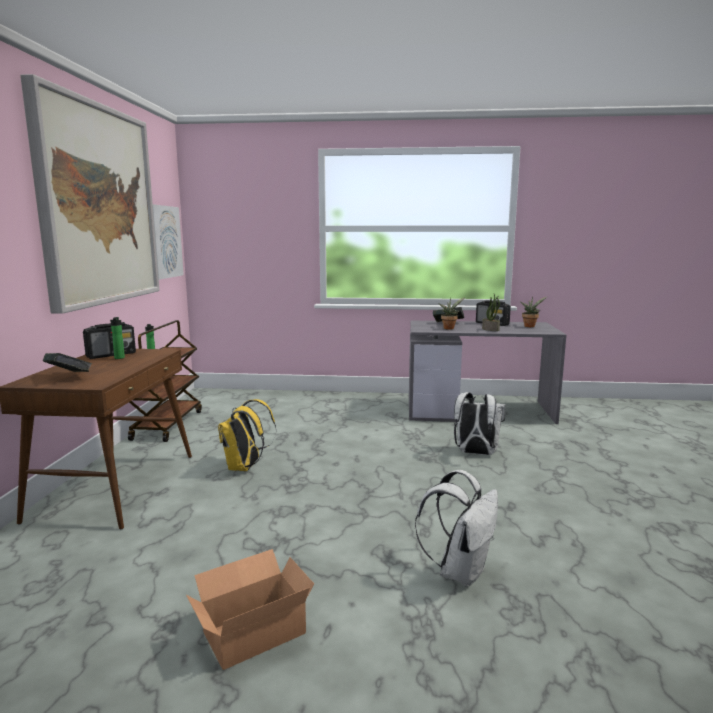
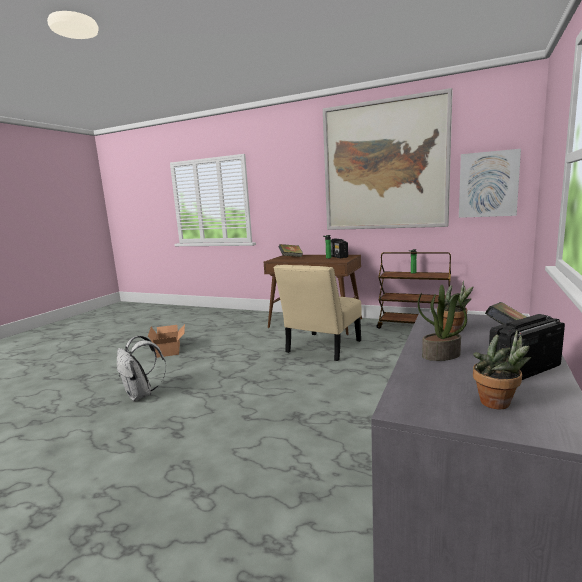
camera: 110 degrees right, 0 degrees up
(245, 467) = (321, 348): yellow backpack -> beige chair
(475, 453) = (290, 449): white backpack -> none

